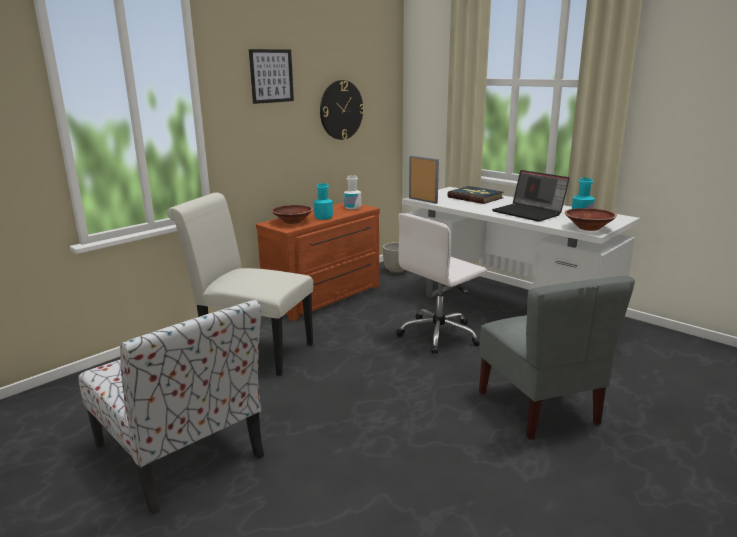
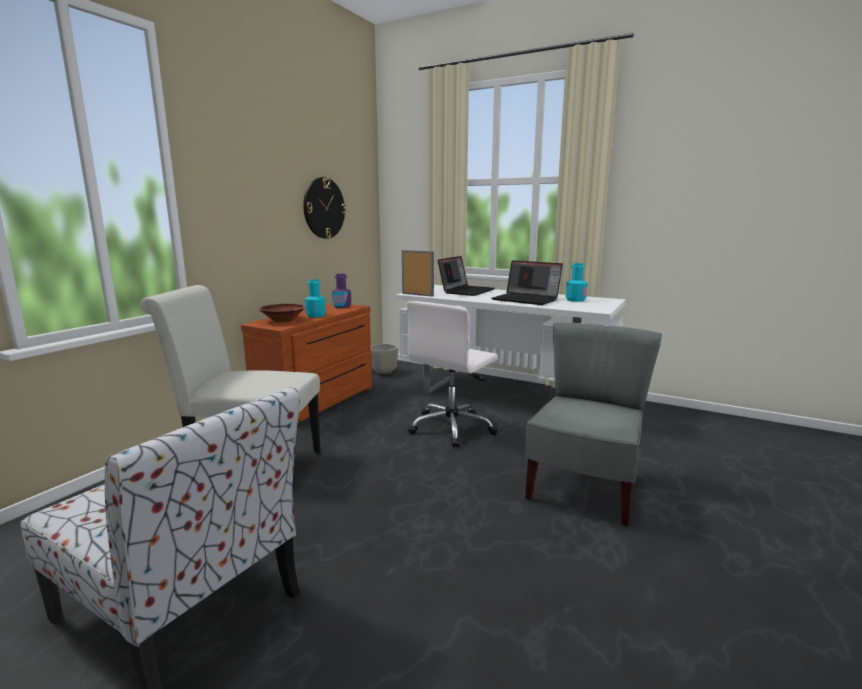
camera: 15 degrees left, 5 degrees down
(271, 76) = (253, 164): picture -> none
(352, 207) = (342, 306): white bottle -> purple bottle
(475, 197) = (466, 291): book -> laptop
(539, 408) = (584, 489): grey chair -> grey chair turned 120 degrees counterclockwise
(588, 228) = (591, 308): brown bowl -> none

